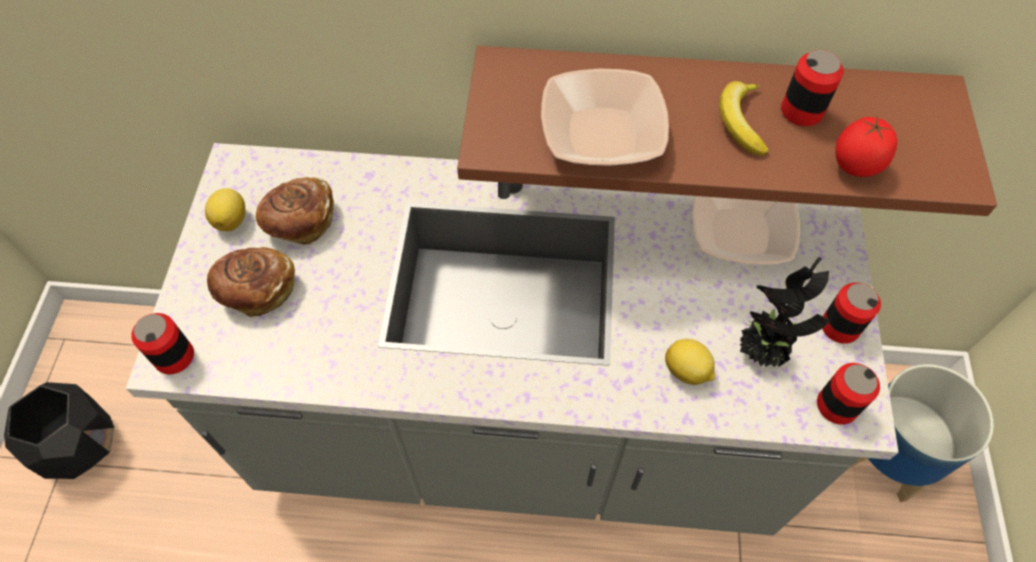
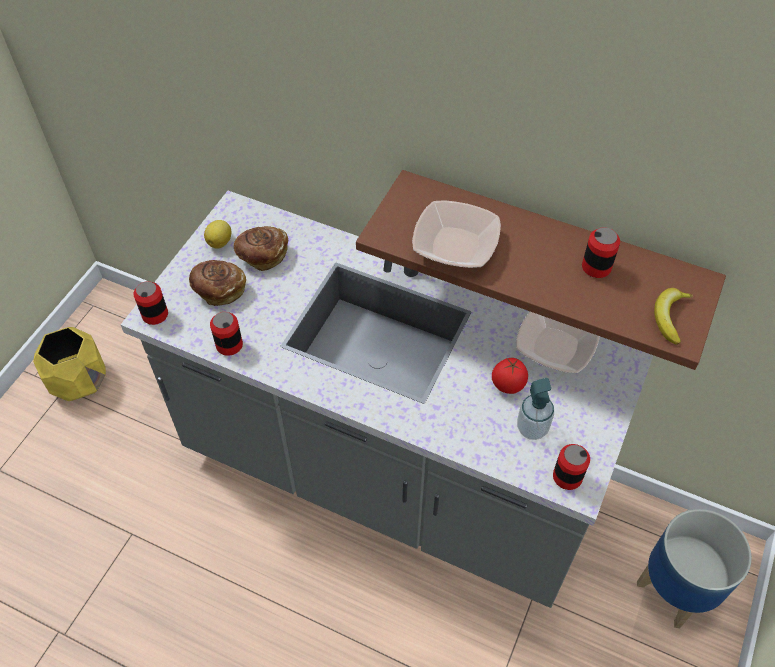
camera: 20 degrees right, 5 degrees down
(81, 444) = (80, 380): black planter -> yellow planter
(687, 371) = (474, 423): lemon -> none
(740, 122) = (551, 263): banana -> banana (669, 317)
(762, 353) = (532, 428): potted plant -> soap dispenser
(840, 327) = (596, 429): can -> can (229, 345)
(854, 166) = (612, 311): tomato -> tomato (507, 385)

